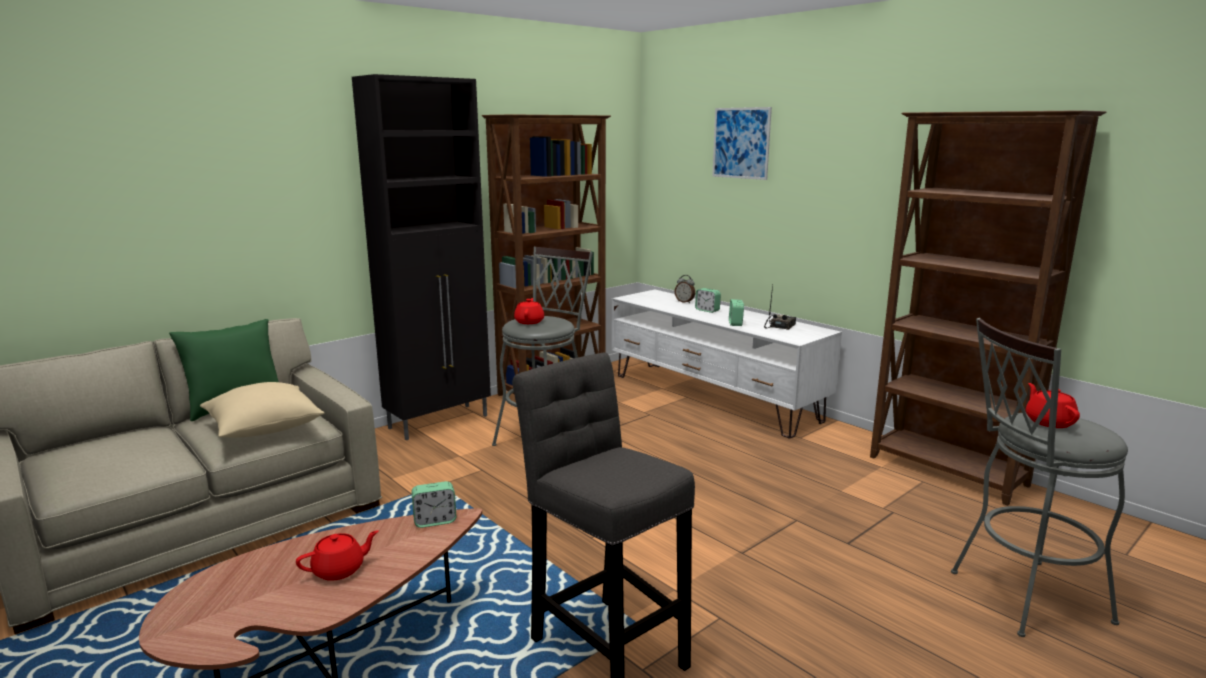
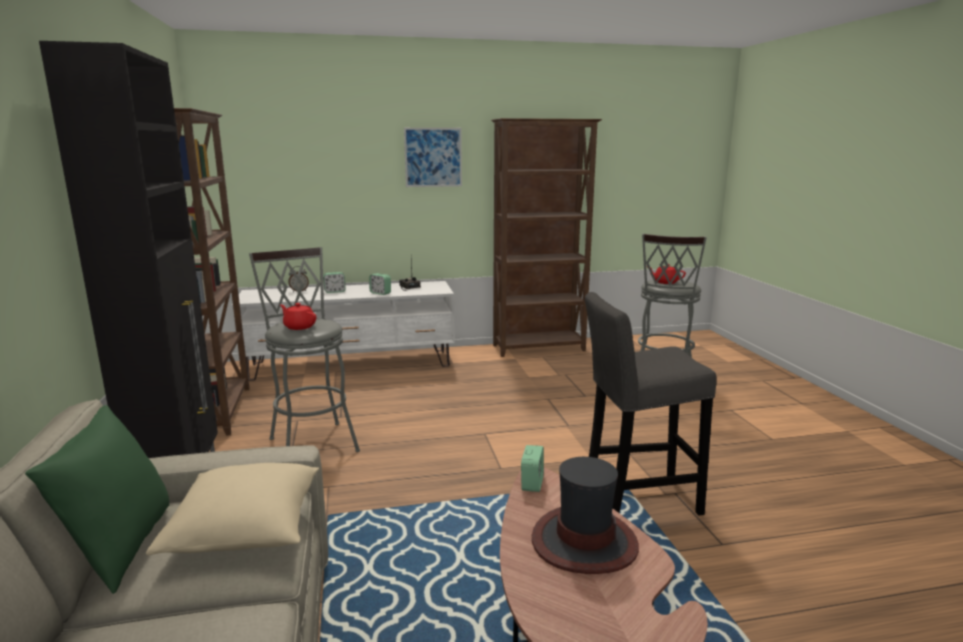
camera: 60 degrees left, 0 degrees up
(340, 570) = (583, 542): red teapot -> hat
(741, 143) = (326, 143): picture -> picture (433, 157)

